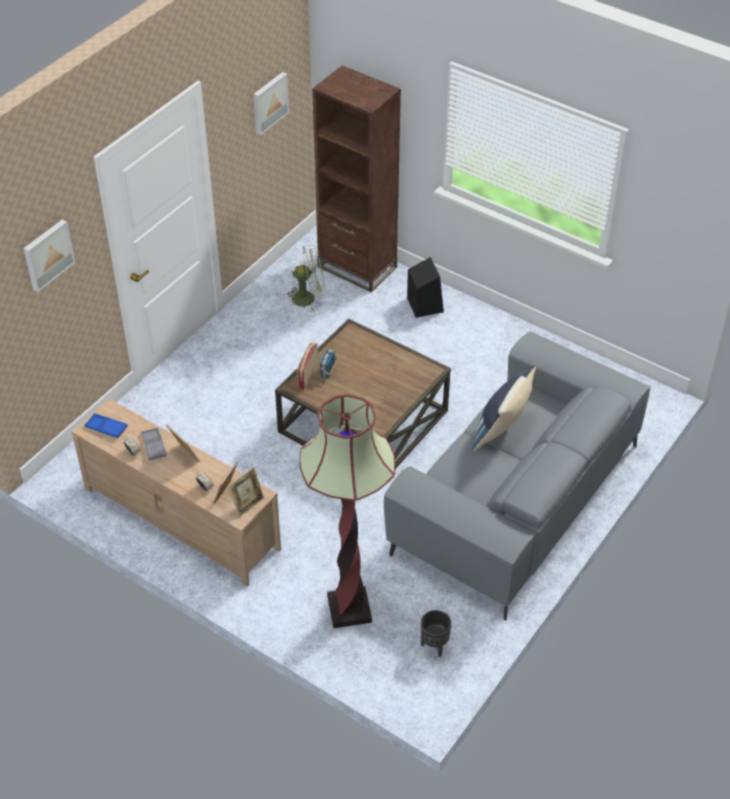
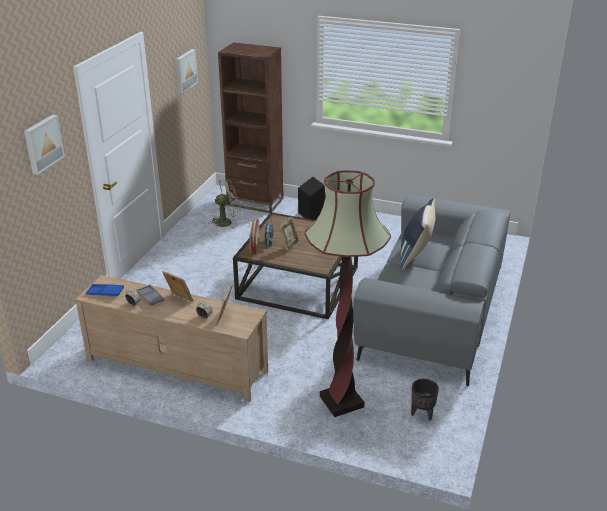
camera: 15 degrees left, 15 degrees down
(247, 504) = (245, 321): picture frame -> picture frame (289, 246)

